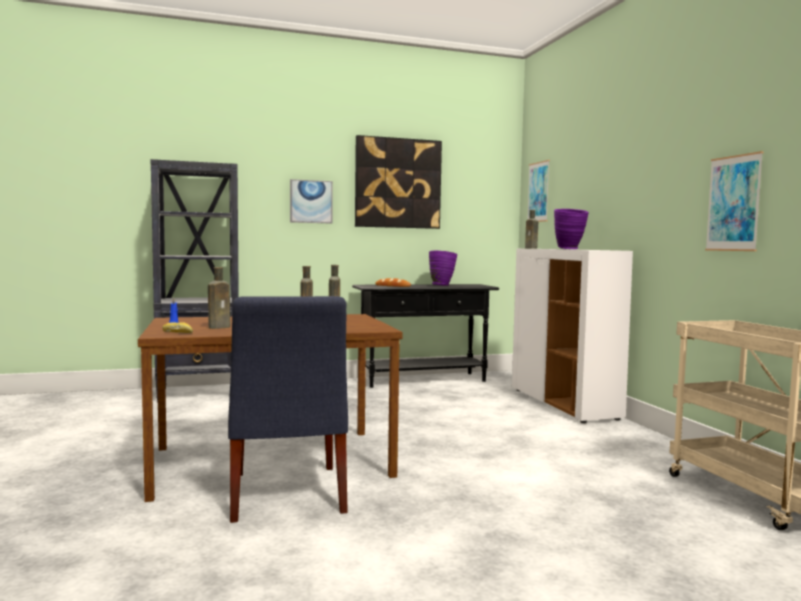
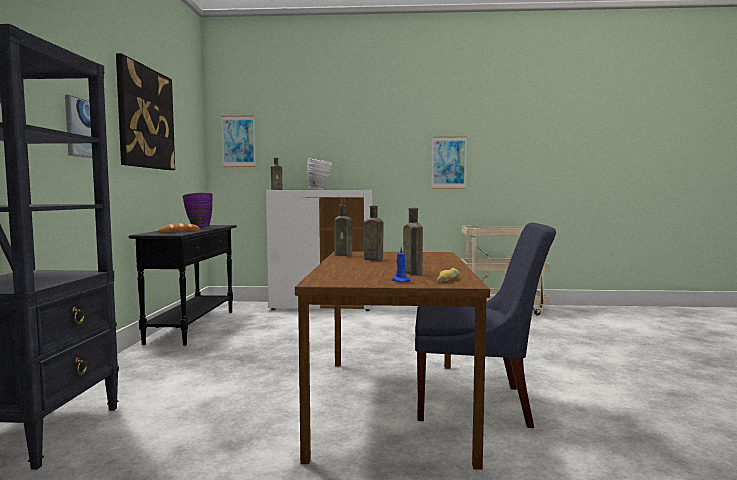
camera: 70 degrees left, 0 degrees up
(570, 249) = (320, 189): purple vase -> white vase

